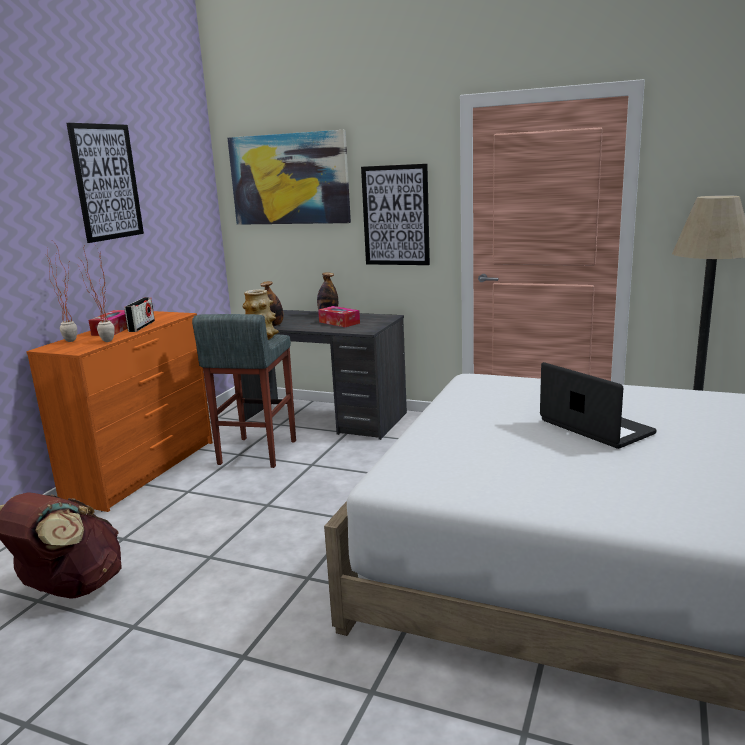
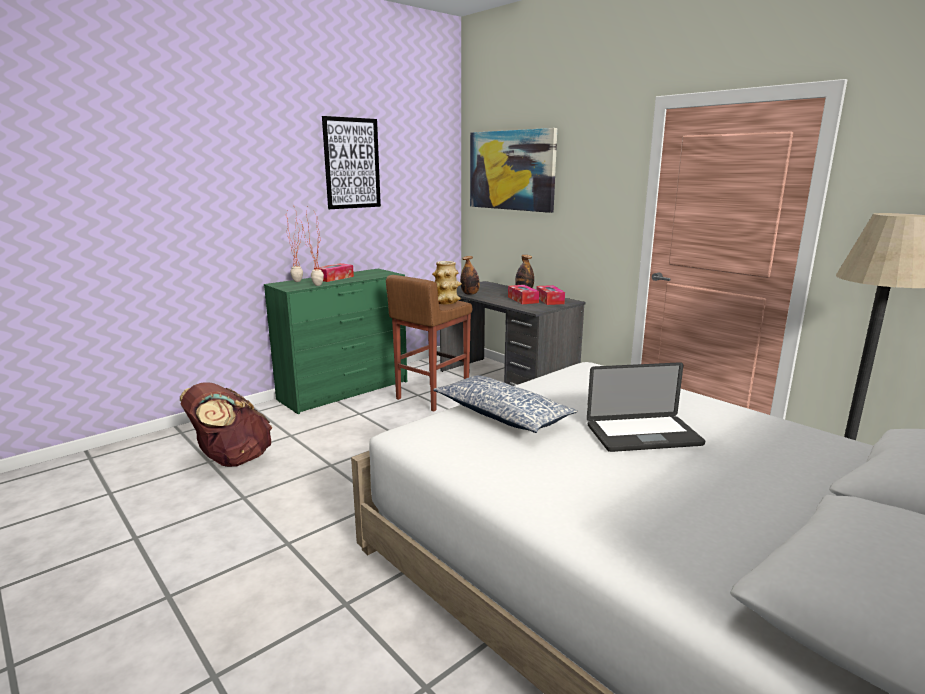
camera: 25 degrees right, 0 degrees up
(141, 326) = (354, 278): radio -> none
(143, 471) = (345, 391): orange dresser -> green dresser
(256, 452) = (431, 396): grey stool -> brown stool
(367, 319) = (549, 300): none -> tissue box
(396, 215) = (589, 209): picture -> none
(455, 440) = (502, 415): none -> pillow
(596, 427) = (643, 435): laptop -> laptop turned 90 degrees clockwise

